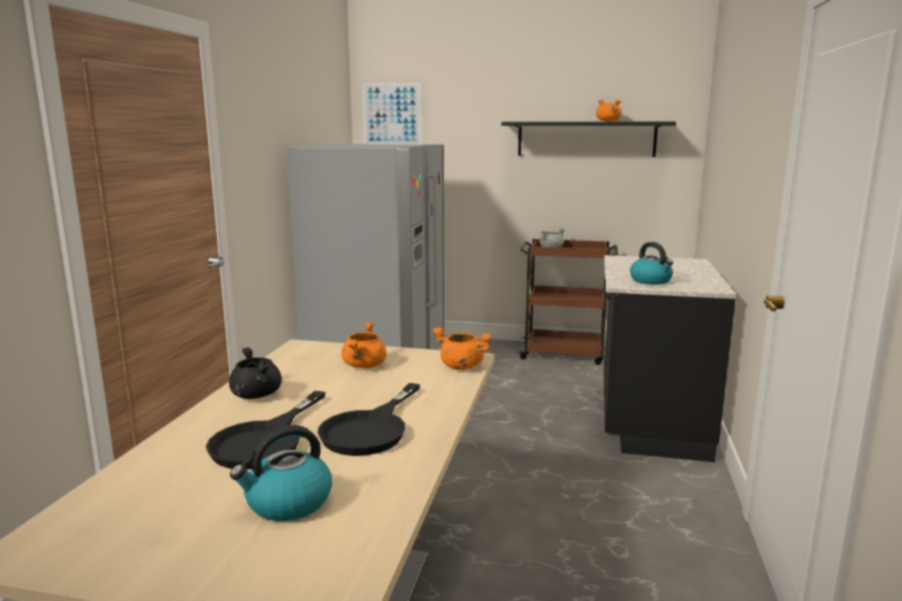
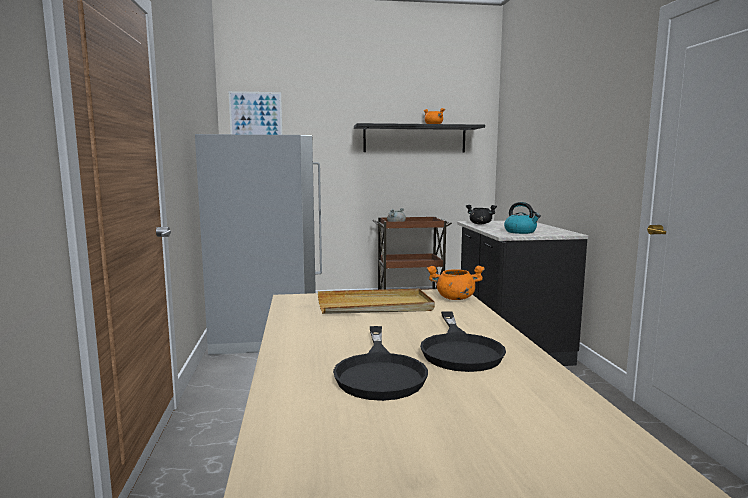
camera: 20 degrees left, 5 degrees down
(255, 395) = (309, 338): black cooking pot -> black cooking pot (479, 224)
(288, 503) = (489, 419): kettle -> none
(364, 366) = (375, 306): orange cooking pot -> beige tray

